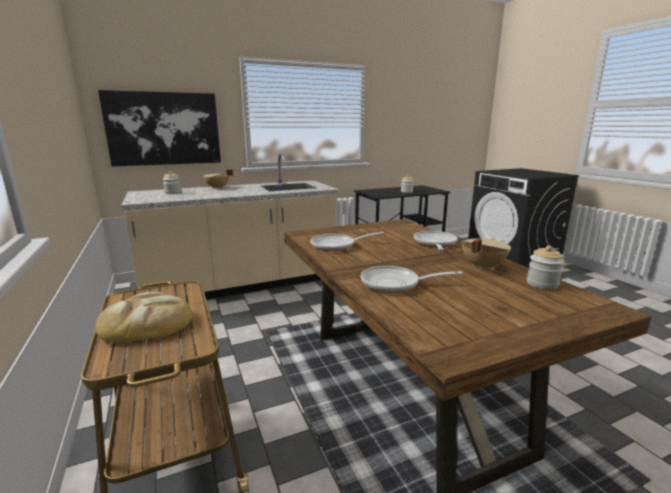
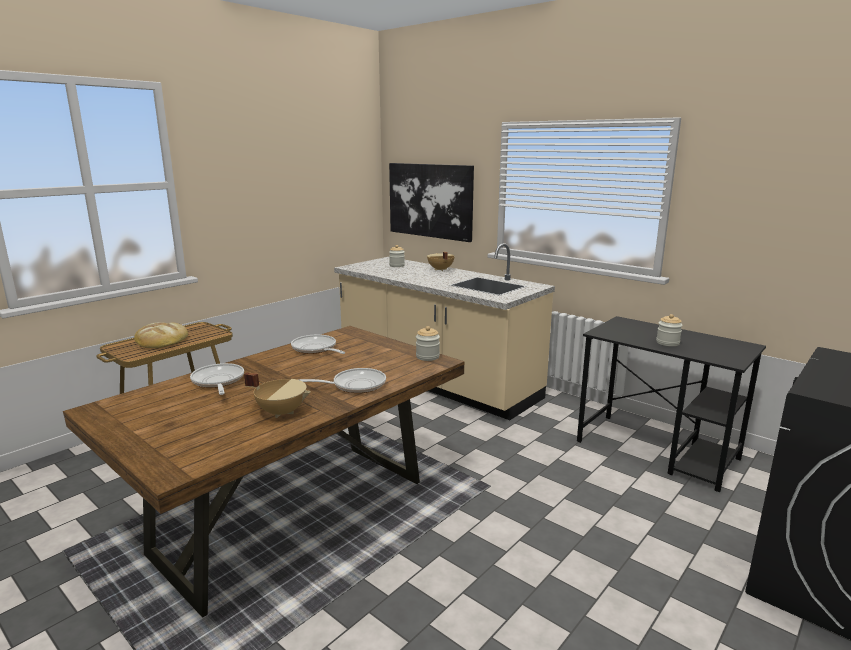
camera: 65 degrees right, 0 degrees up
(542, 284) = (236, 442): jar -> jar (427, 357)

